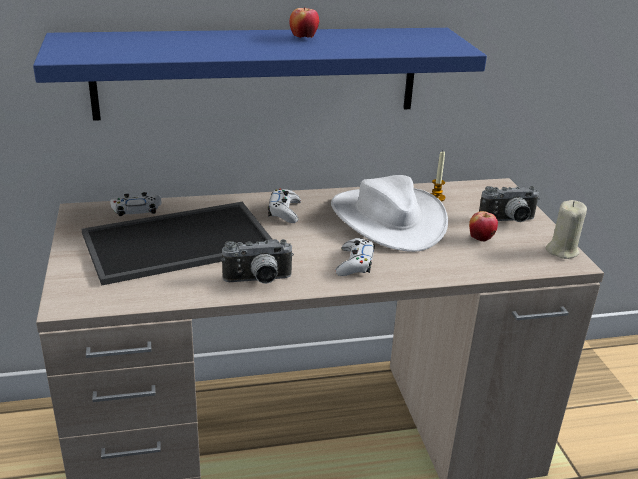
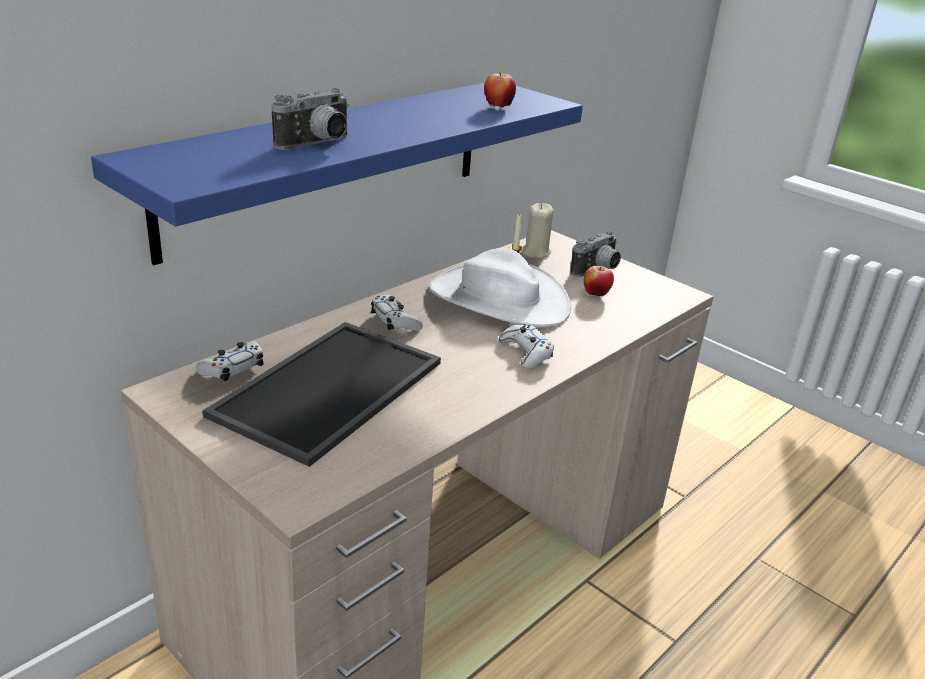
camera: 35 degrees left, 0 degrees up
(258, 281) = (464, 401): camera -> camera (318, 145)
(303, 38) = (399, 114): apple -> apple (498, 107)
(562, 250) = (665, 286): beige candle -> beige candle (535, 252)

